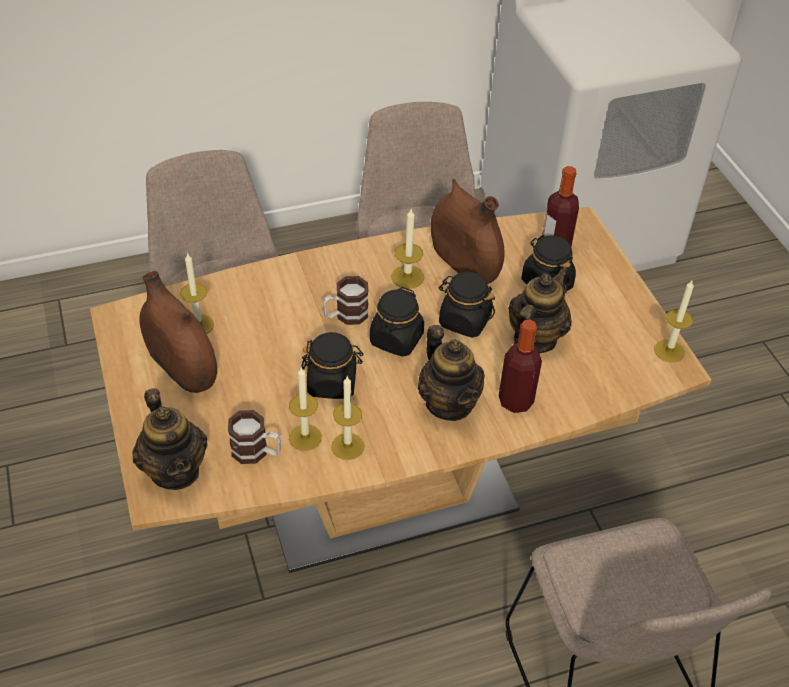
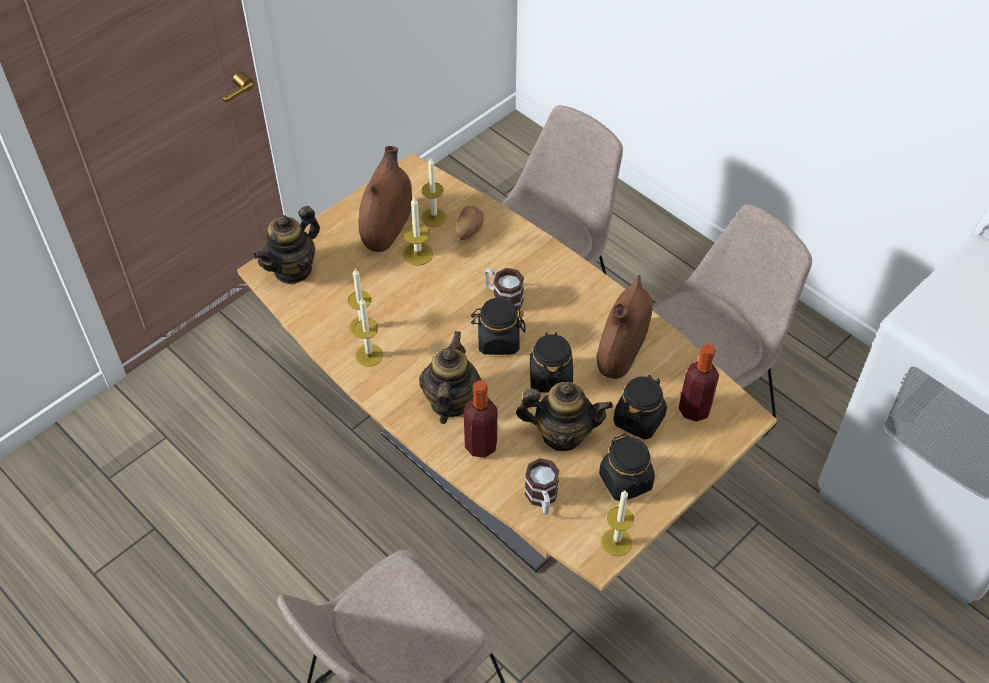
camera: 65 degrees right, 5 degrees up
(238, 306) = (468, 231): none -> potato
(256, 452) = (334, 305): mug -> mug (542, 499)
(332, 383) = (426, 320): black jar -> black jar (626, 481)
(407, 277) = (576, 319): candle -> candle (418, 254)
(449, 403) = (450, 401): teapot -> teapot turned 150 degrees clockwise

